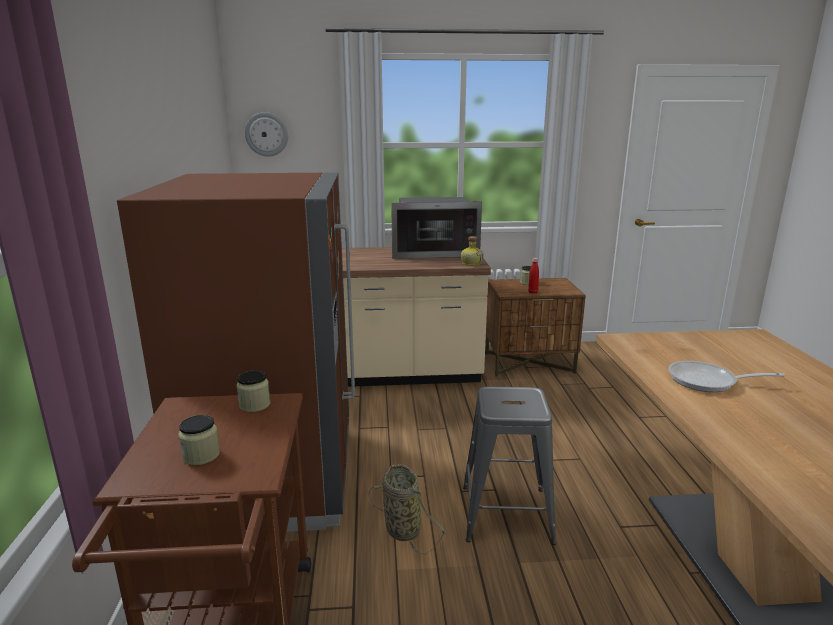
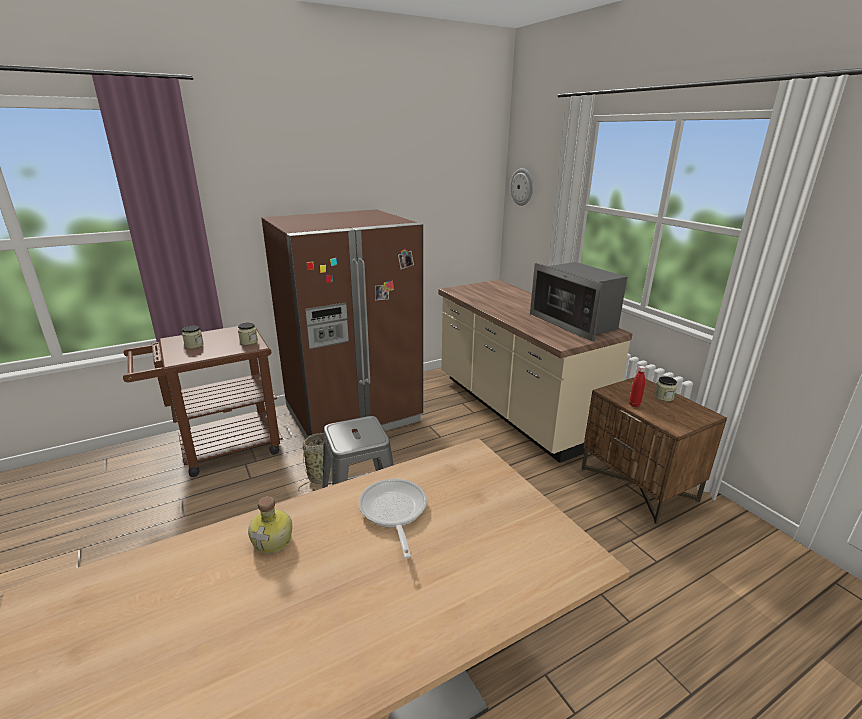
camera: 65 degrees right, 5 degrees up
(471, 263) = (562, 341): bottle -> bottle (274, 540)

